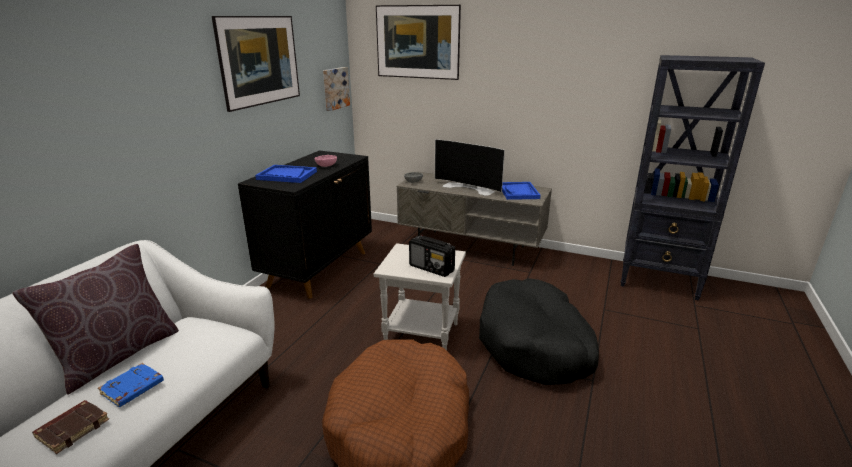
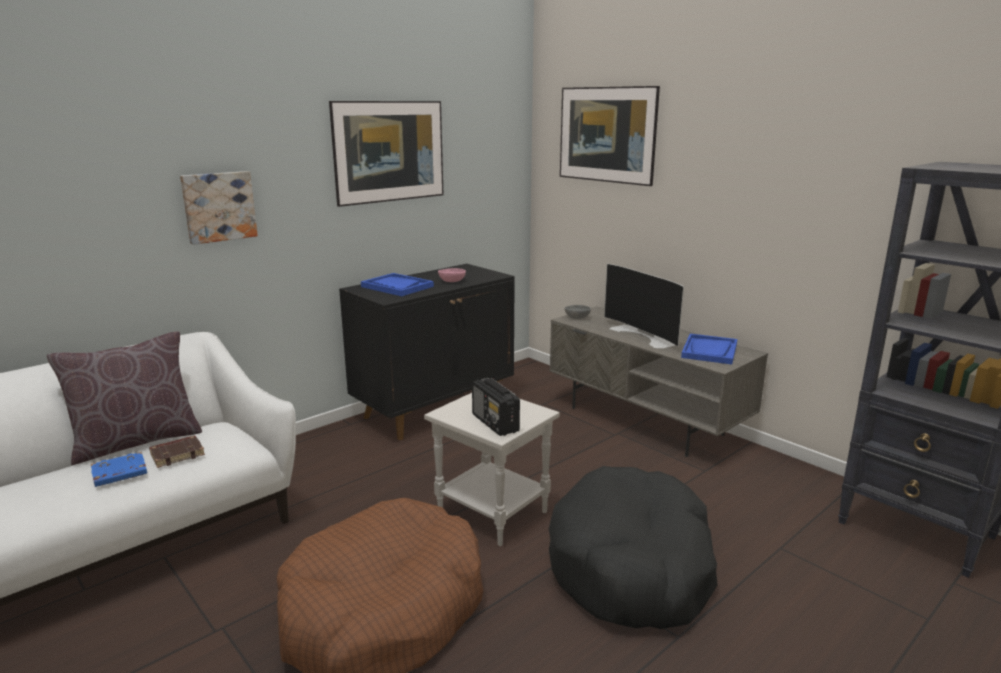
camera: 25 degrees right, 5 degrees down
(73, 428) = (49, 494): brown book -> brown book (178, 454)
(335, 88) = (503, 189): picture -> picture (218, 206)

